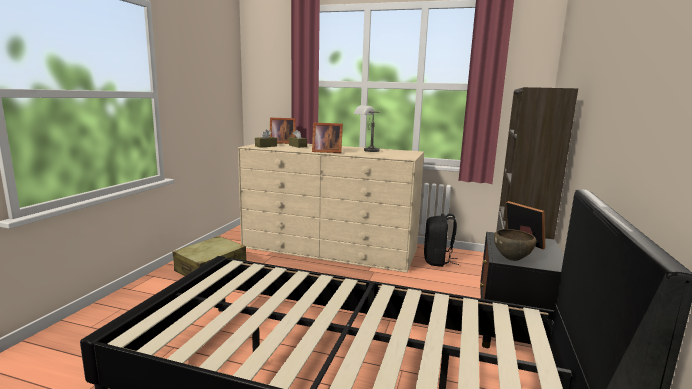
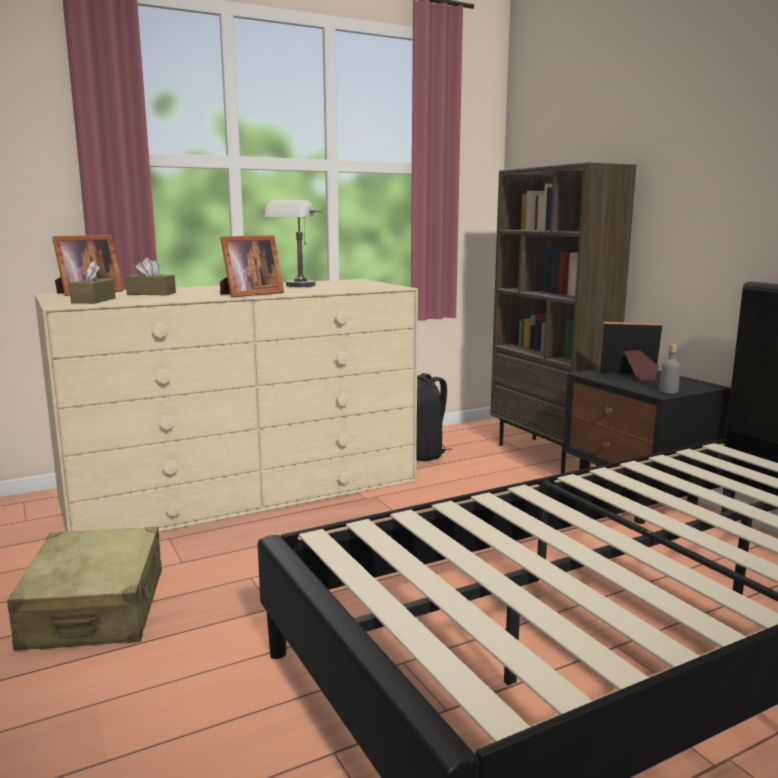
camera: 45 degrees left, 0 degrees up
(512, 259) = (668, 391): brown bowl -> grey bottle

